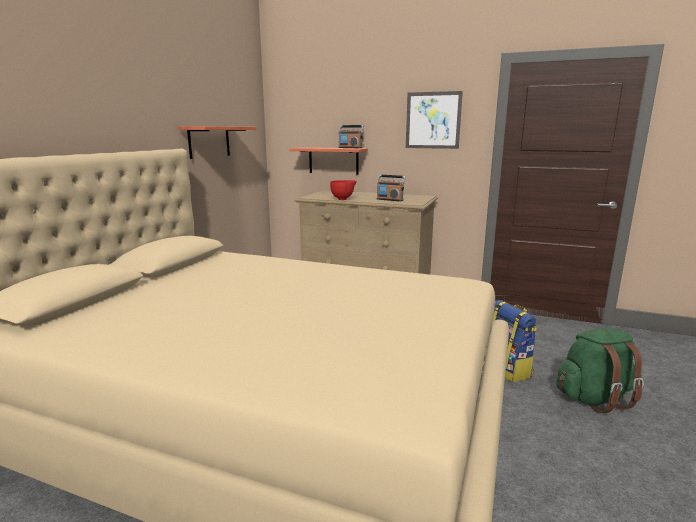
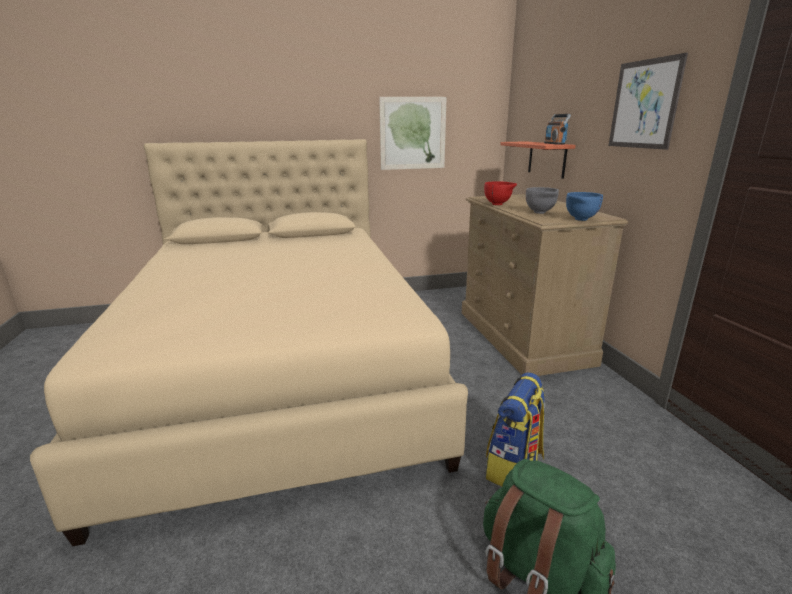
camera: 55 degrees right, 5 degrees up
(209, 142) = (413, 133): shelf -> picture
(390, 200) = (540, 213): radio -> grey bowl
(423, 199) = (580, 219): none -> blue bowl

